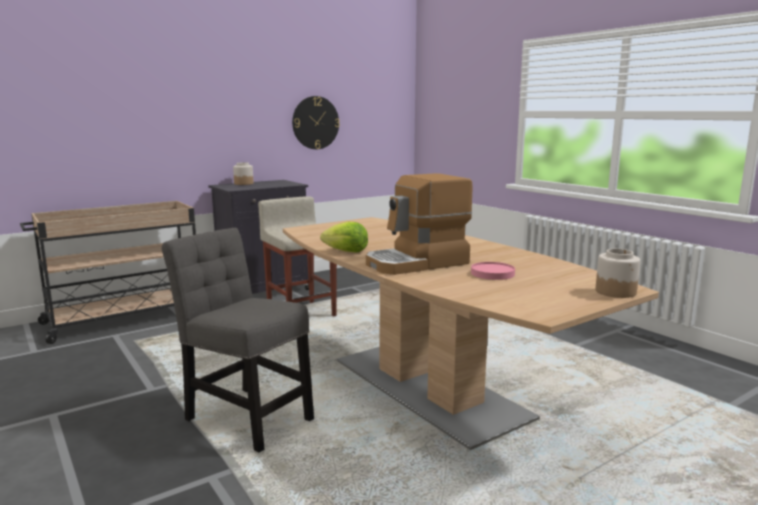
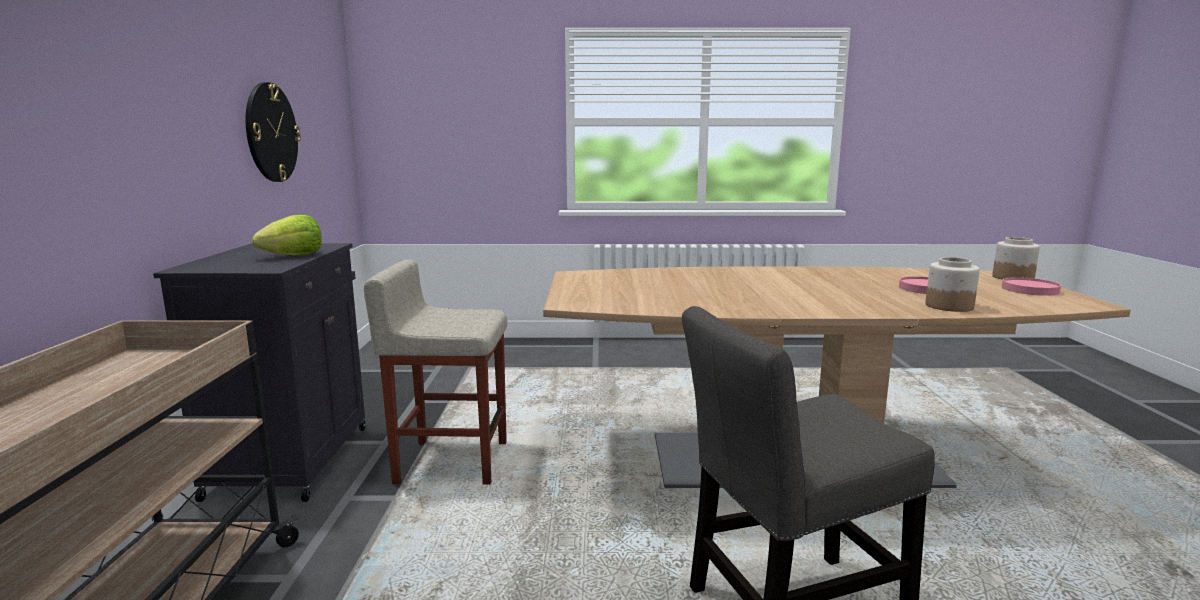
camera: 55 degrees left, 0 degrees up
(243, 183) = (223, 258): jar -> jar (948, 306)
(346, 251) = (761, 309): lettuce -> lettuce (294, 256)
(417, 263) = (856, 298): coffee machine -> none
(565, 297) = (1030, 289): none -> pink plate

